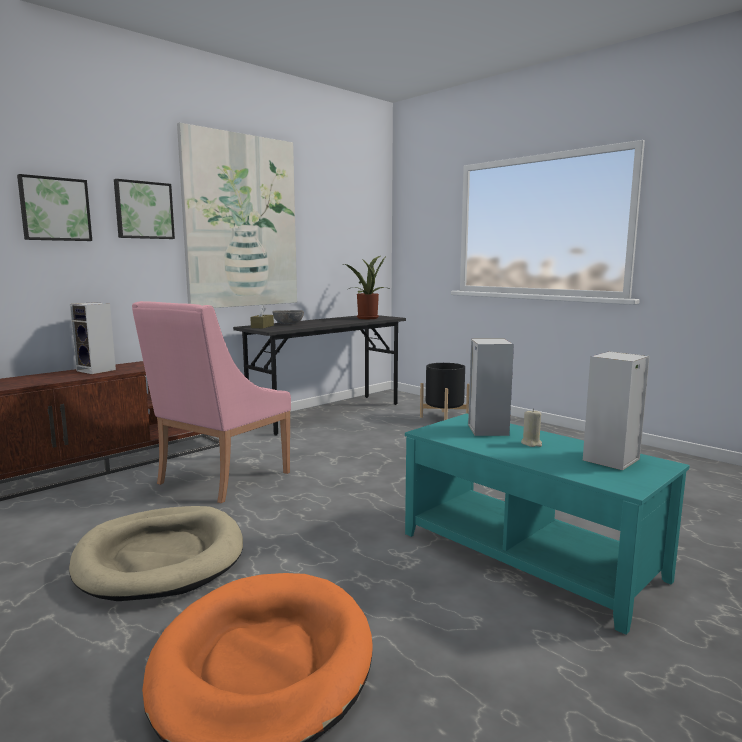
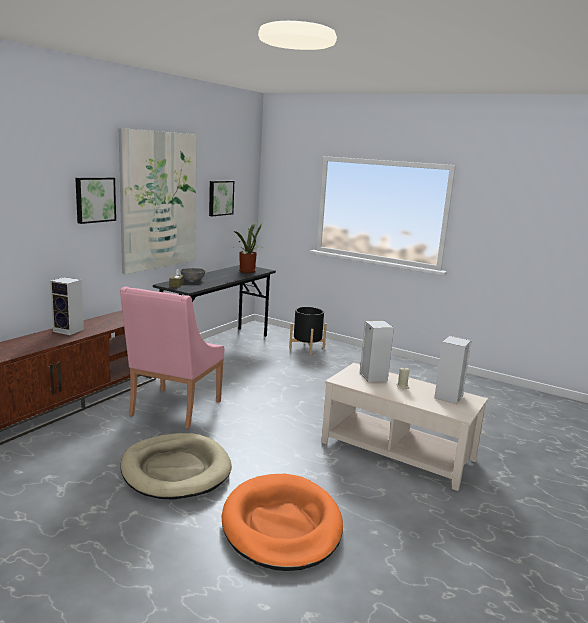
camera: 15 degrees left, 5 degrees up
(55, 209) = (36, 206): picture -> picture (220, 197)
(529, 556) = (397, 451): turquoise coffee table -> beige coffee table

